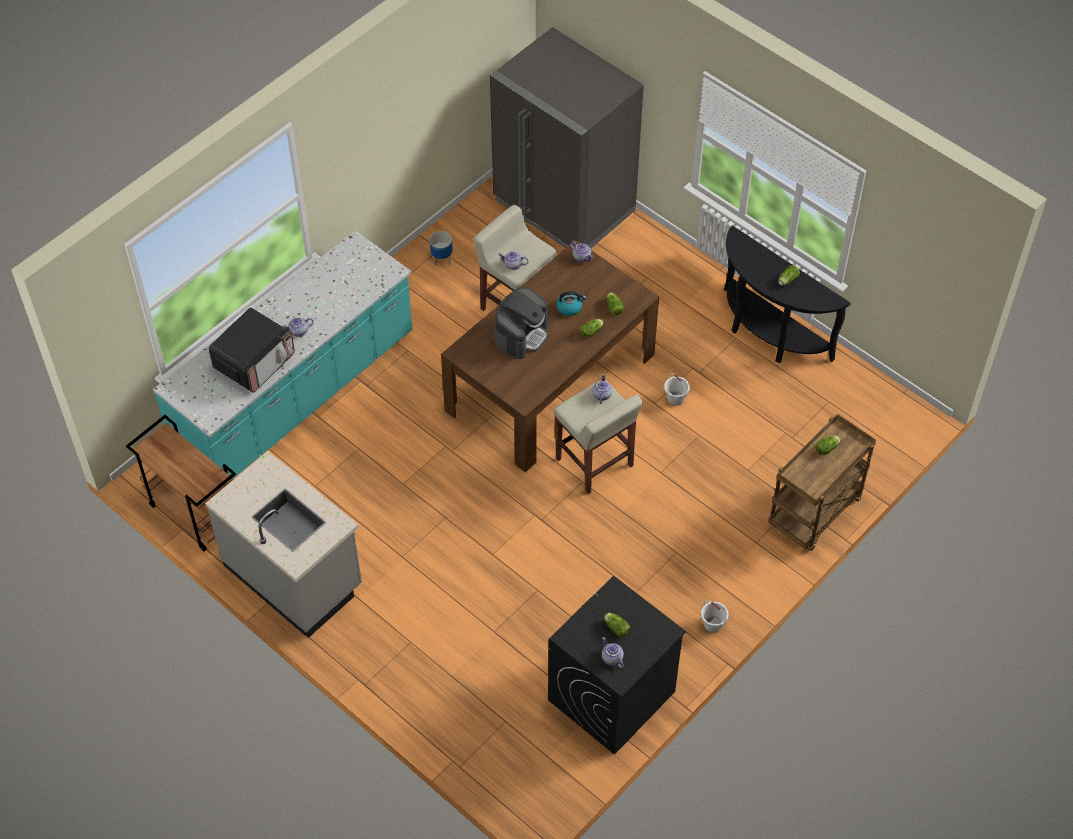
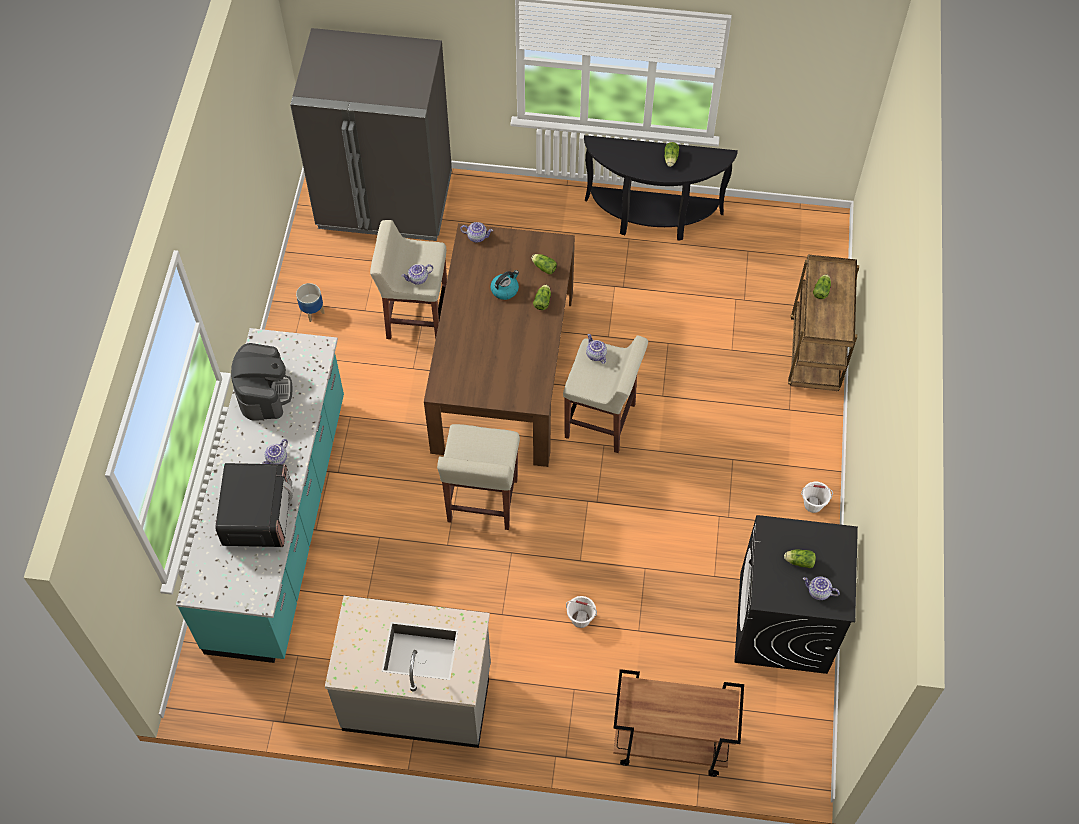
camera: 35 degrees left, 5 degrees up
(194, 513) = (271, 698): brown cart -> brown cart (669, 743)
(454, 468) = (482, 502): none -> beige stool
(522, 334) = (482, 339): coffee machine -> coffee machine (264, 392)
(676, 399) = (622, 322): white bucket -> white bucket (581, 618)

